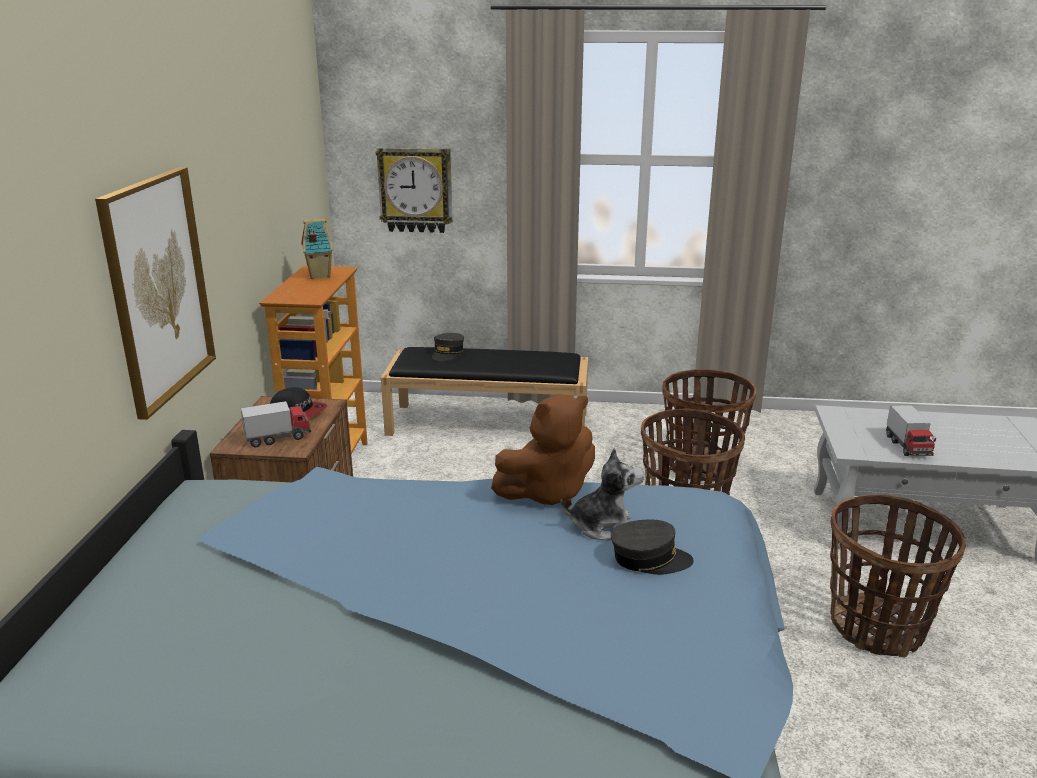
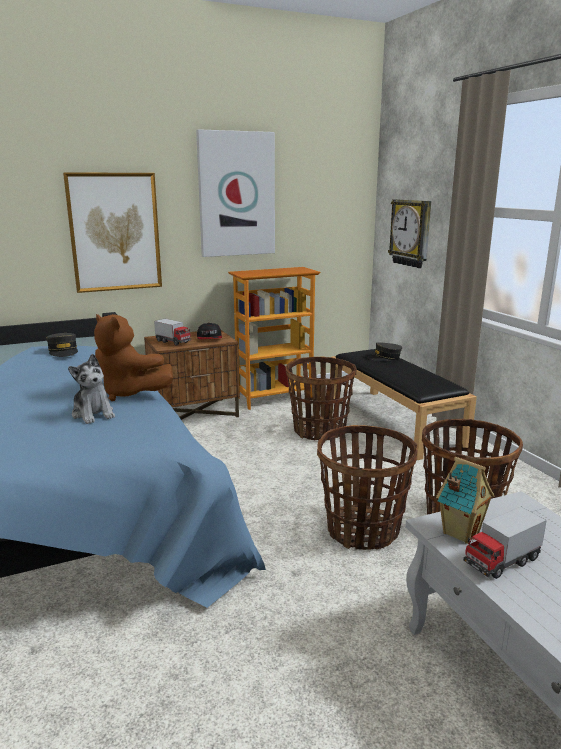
camera: 60 degrees right, 5 degrees down
(244, 178) = (236, 194): none -> picture
(319, 275) = (289, 270): toy house -> toy house (460, 532)
(649, 559) = (53, 433): grey cap -> grey cap (63, 351)
(877, 627) = (286, 688): basket -> basket (319, 431)

